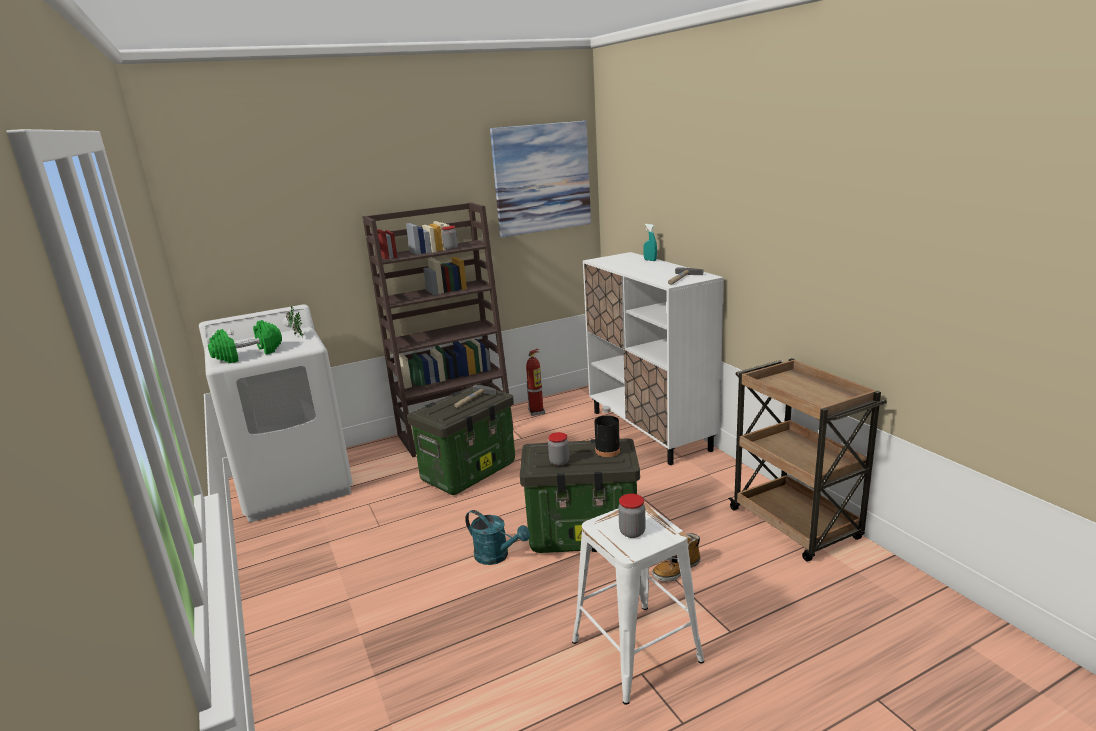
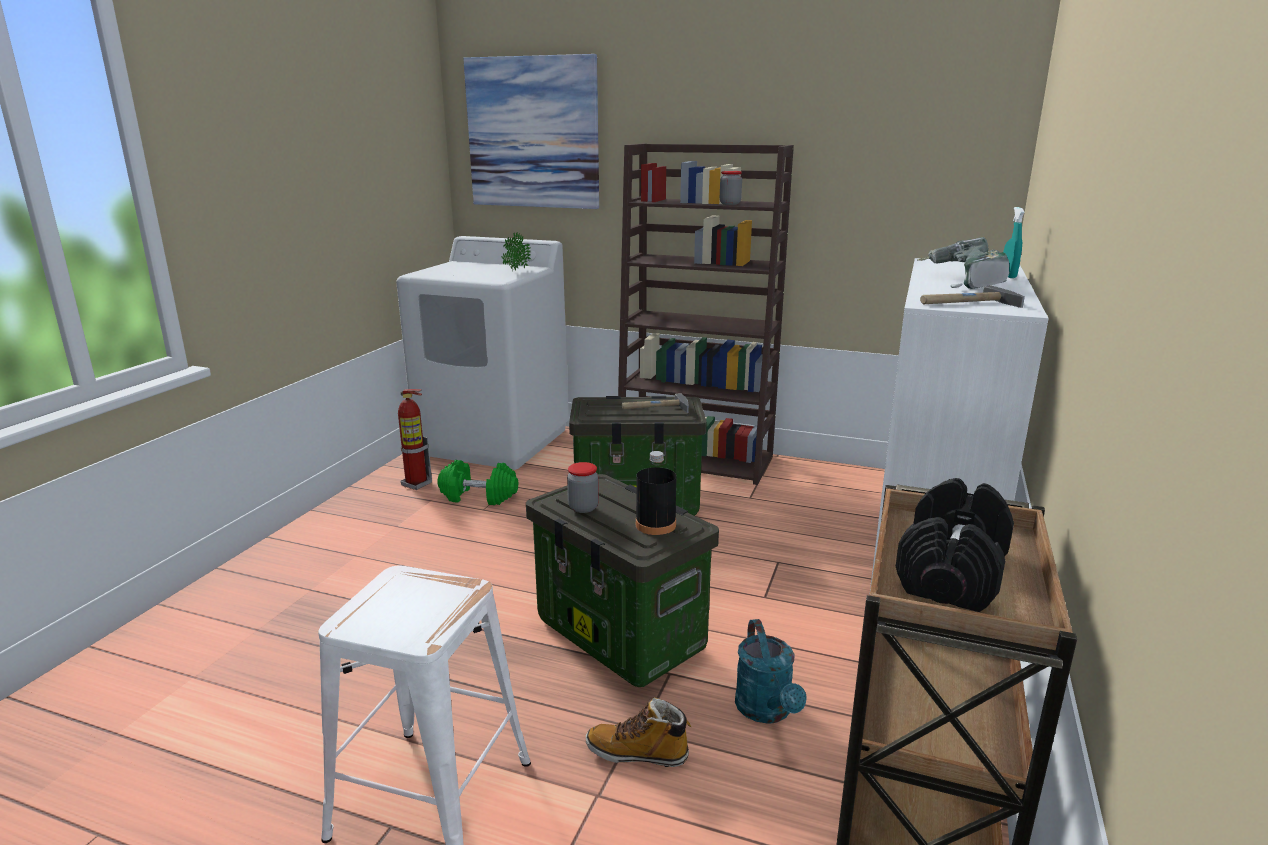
camera: 45 degrees right, 0 degrees up
(248, 355) = (447, 273): green dumbbell -> green dumbbell (478, 497)
(497, 556) = (509, 599): turquoise watering can -> turquoise watering can (767, 711)
(537, 412) = (818, 478): fire extinguisher -> fire extinguisher (417, 484)
(542, 178) = (923, 121): picture -> picture (533, 133)
(632, 532) = (401, 607): jar -> none
(644, 268) = (962, 281): none -> power drill
(807, 394) = (950, 573): none -> black dumbbell

